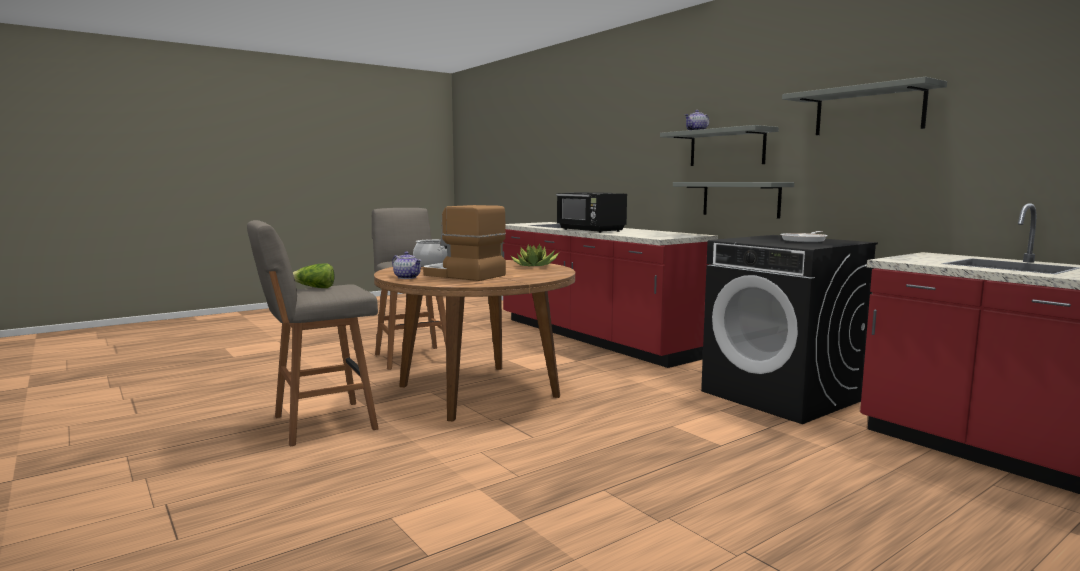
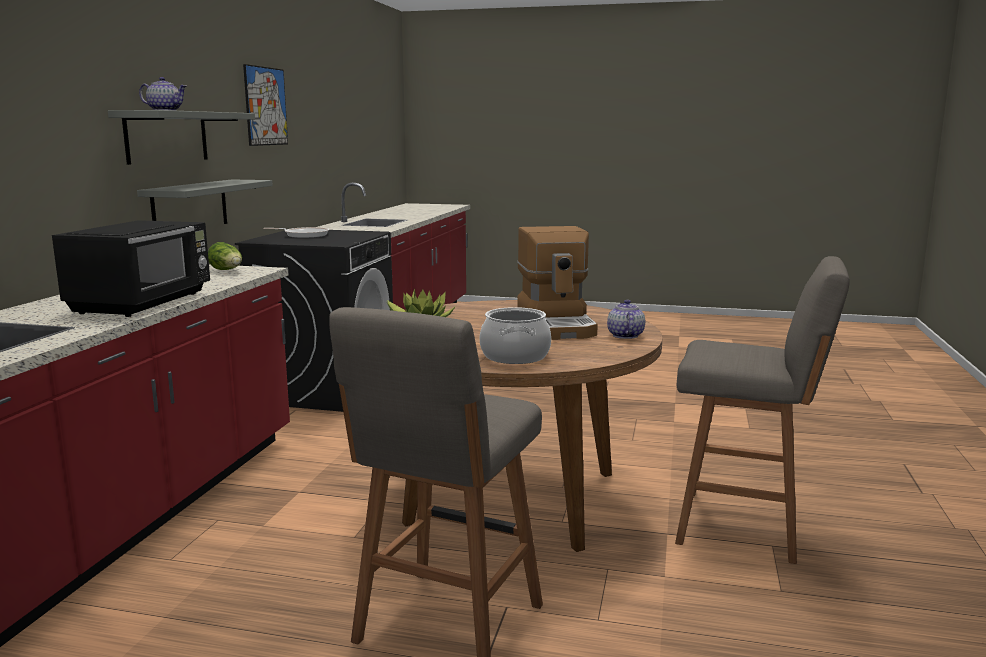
camera: 130 degrees left, 5 degrees up
(314, 288) = (752, 356): lettuce -> lettuce (228, 271)
(868, 111) = (266, 106): grey shelf -> picture

